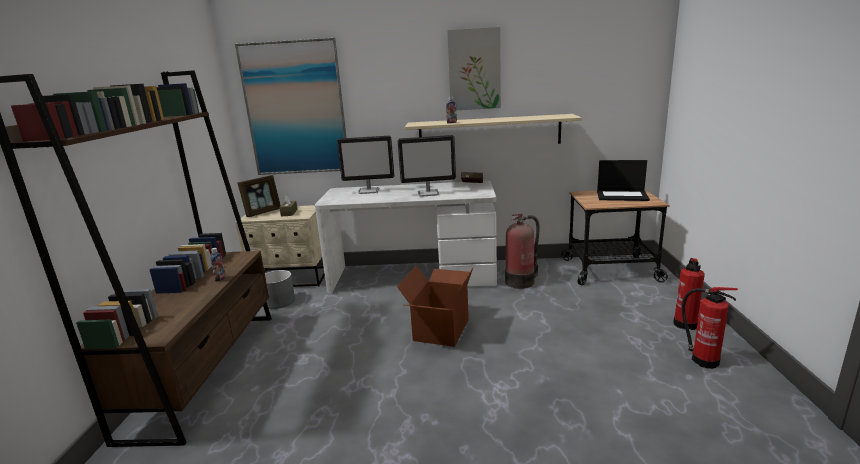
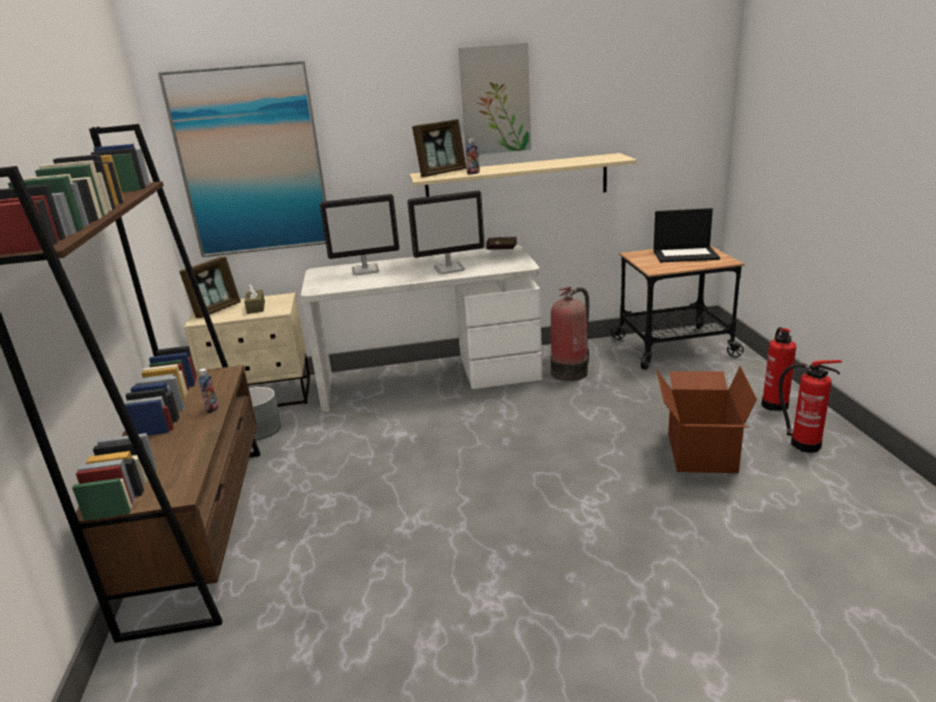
camera: 10 degrees left, 5 degrees up
(430, 122) = (442, 173): none -> picture frame
(440, 330) = (491, 443): cardboard box -> cardboard box (699, 452)

